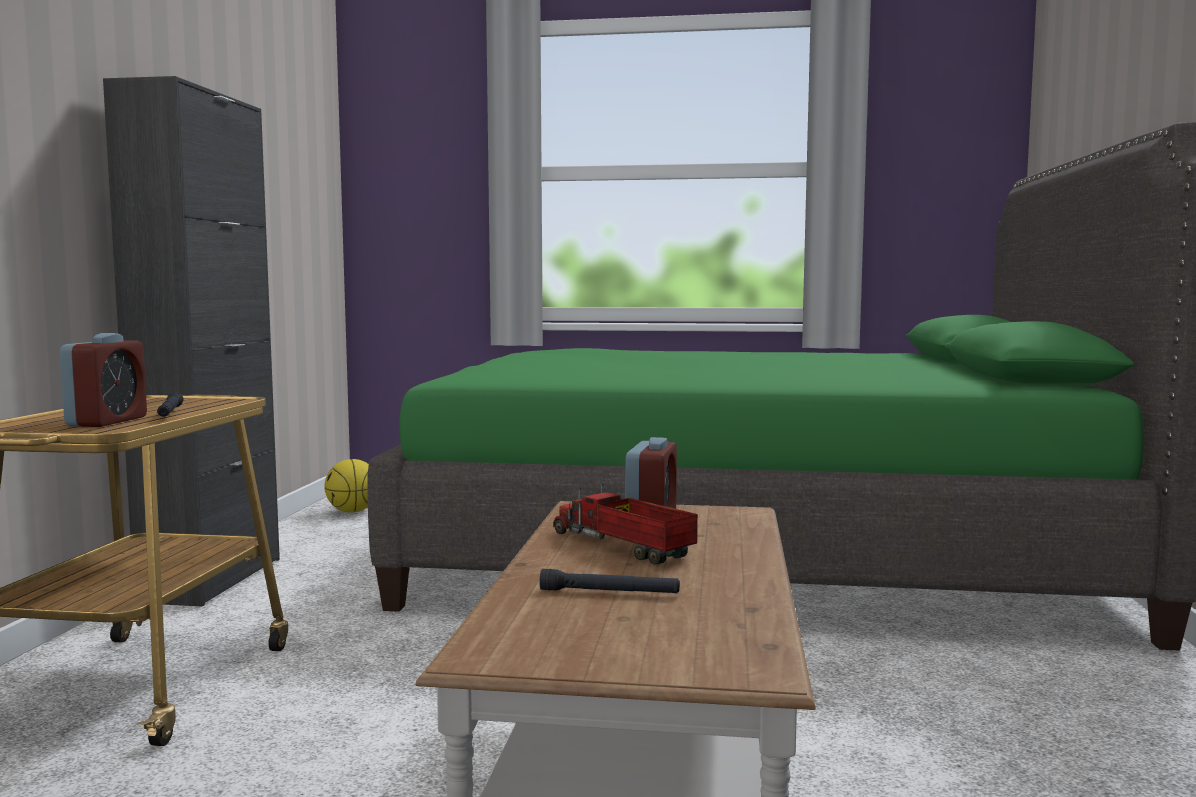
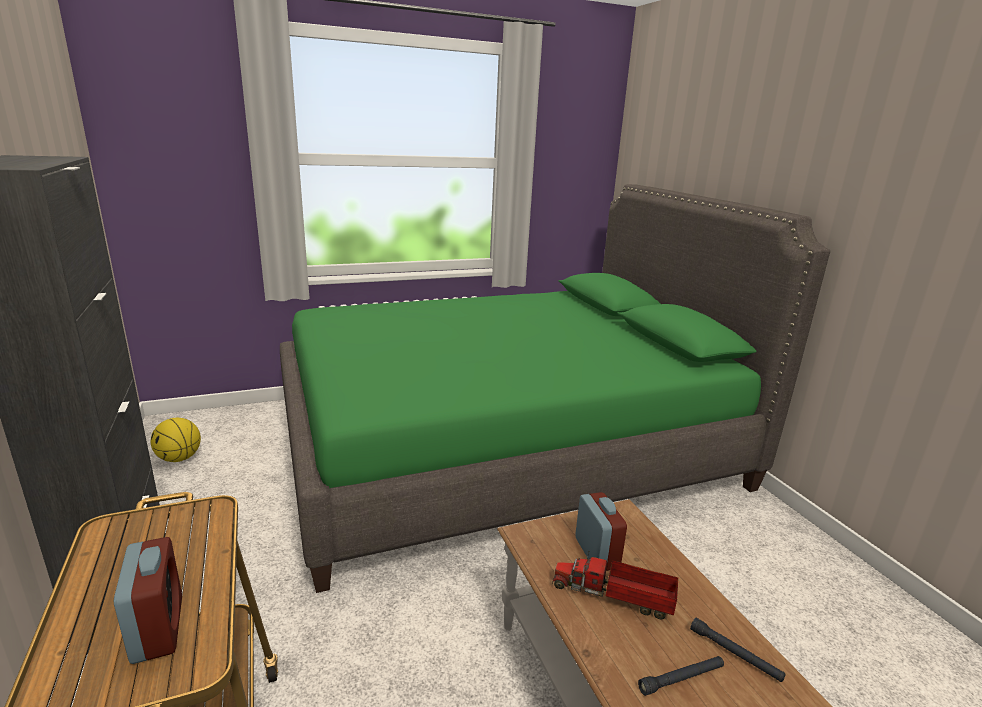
camera: 30 degrees left, 15 degrees up
(170, 412) = (200, 580): black flashlight -> black flashlight (735, 654)

